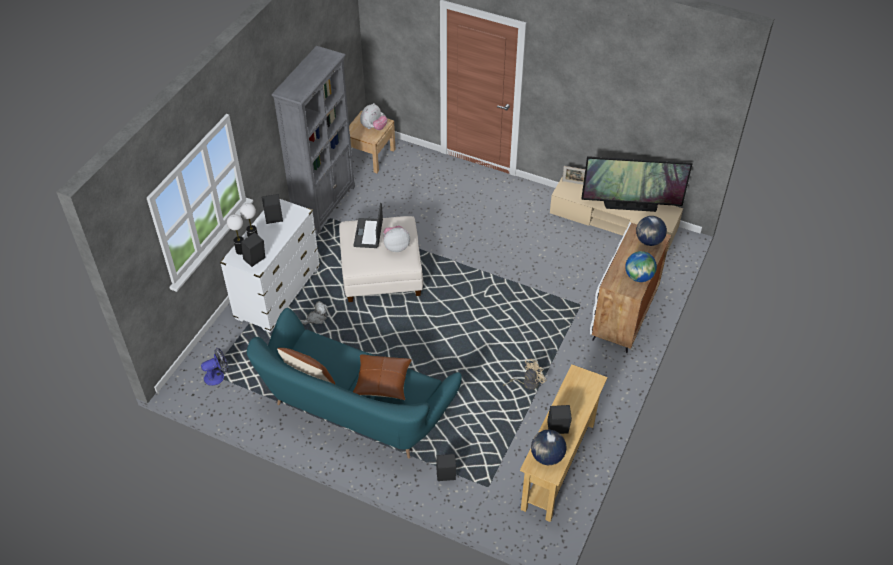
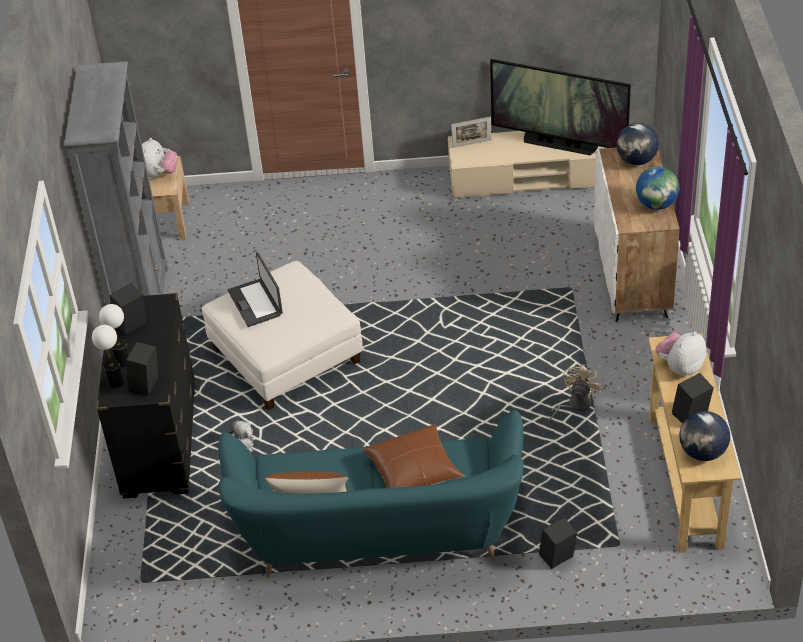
camera: 25 degrees left, 5 degrees down
(217, 376) = (153, 580): fan -> none
(278, 293) = (160, 440): white dresser -> black dresser
(396, 246) = (305, 303): plush toy -> plush toy (680, 367)
(630, 206) = (559, 144): television -> television turned 45 degrees clockwise

